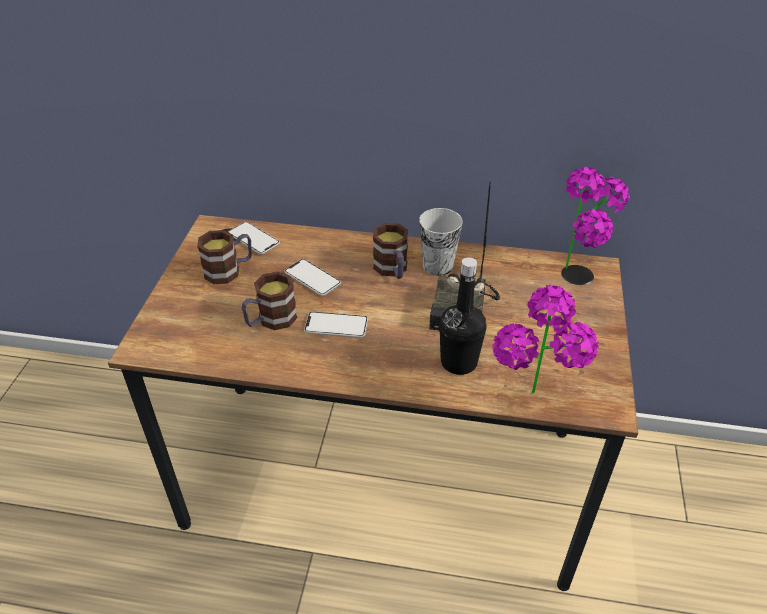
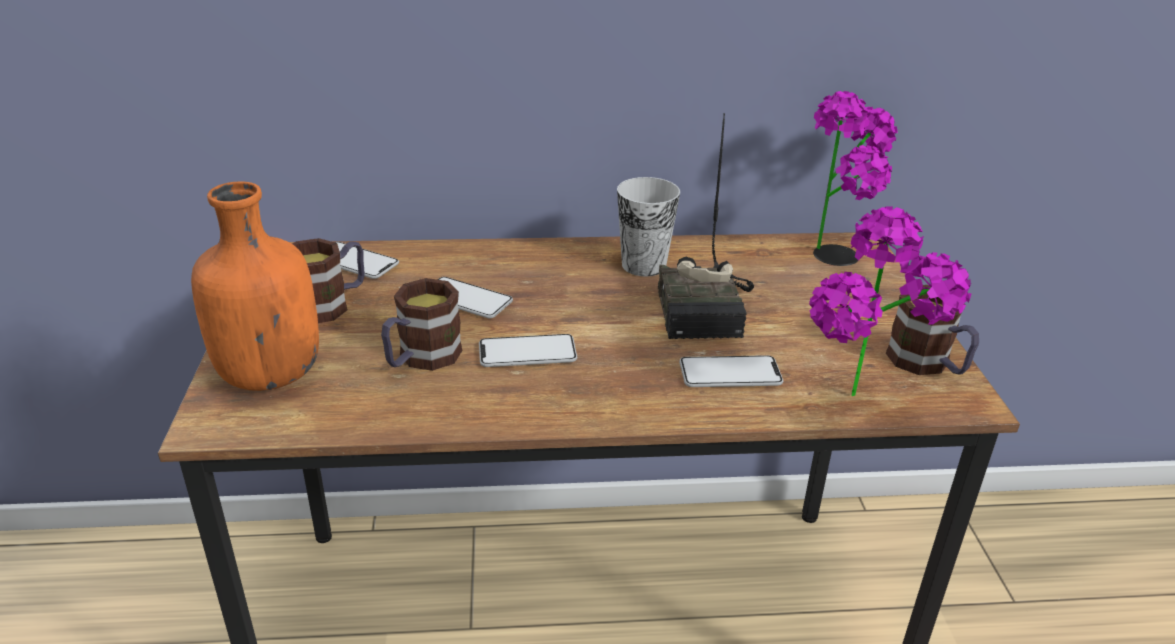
camera: 15 degrees left, 10 degrees down
(180, 318) = (268, 374): none -> orange bottle
(392, 270) = (581, 277): mug -> mug (927, 364)
(458, 362) = (730, 373): black bottle -> phone

